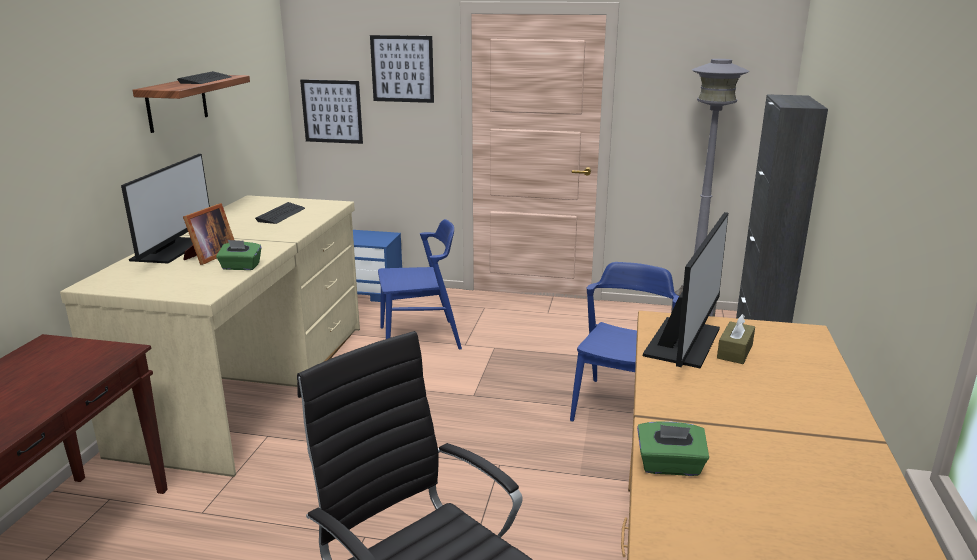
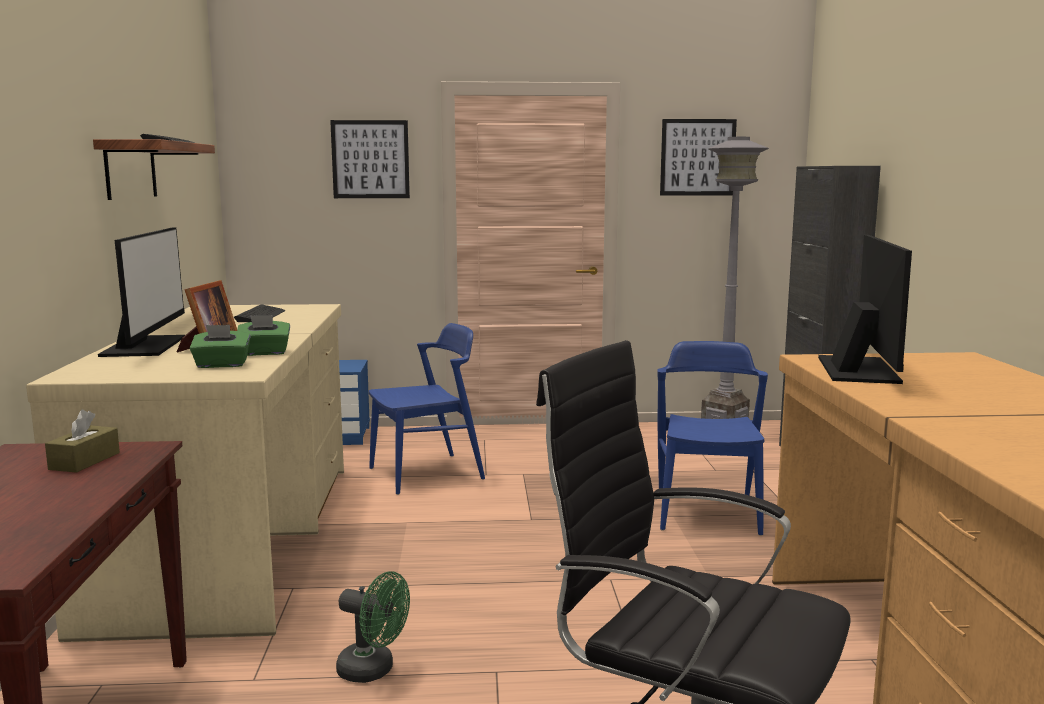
camera: 15 degrees left, 10 degrees down
(282, 519) = (373, 670): none -> green fan
(332, 111) = (278, 213): picture -> picture (697, 157)
(670, 466) = (977, 444): green tissue box -> green tissue box (221, 365)
(735, 351) = (918, 372): brown tissue box -> brown tissue box (84, 461)

